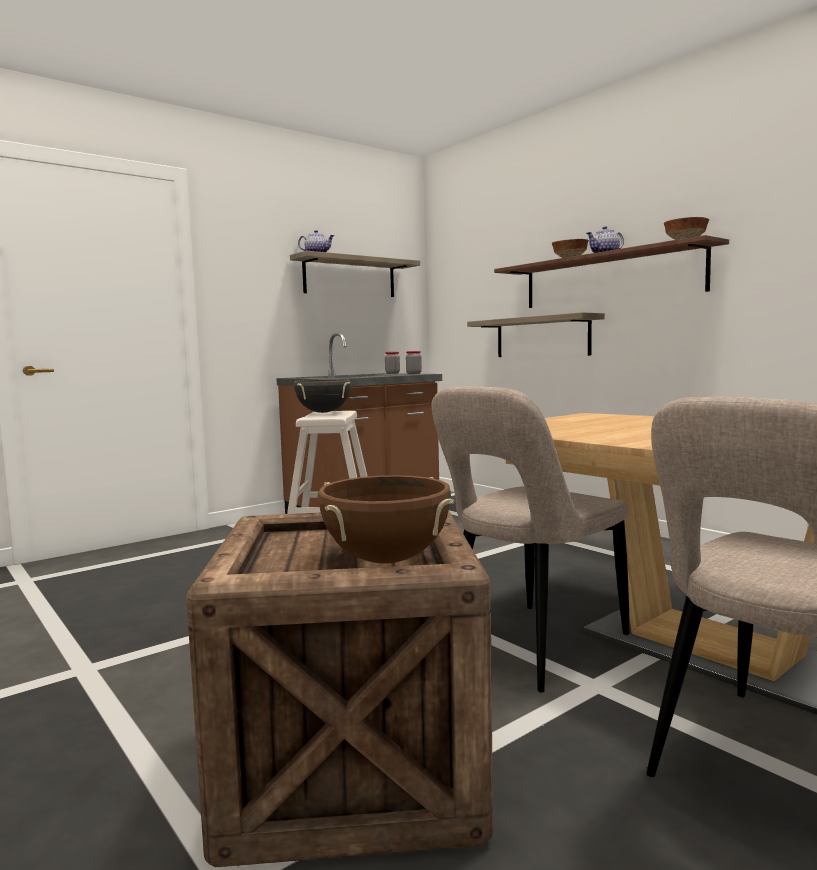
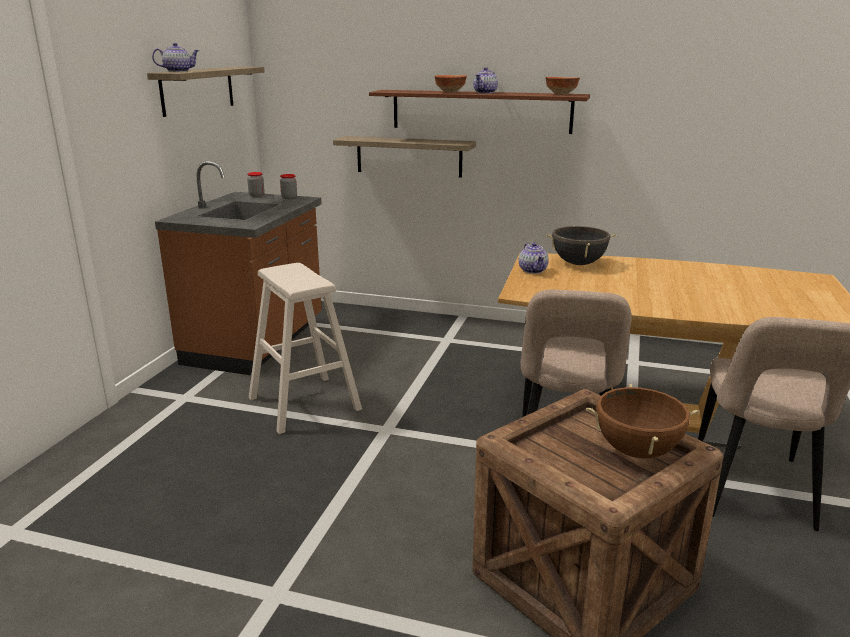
camera: 35 degrees left, 15 degrees up
(323, 412) = (279, 271): black cooking pot -> black cooking pot (578, 263)
(560, 419) = (533, 270): none -> teapot

